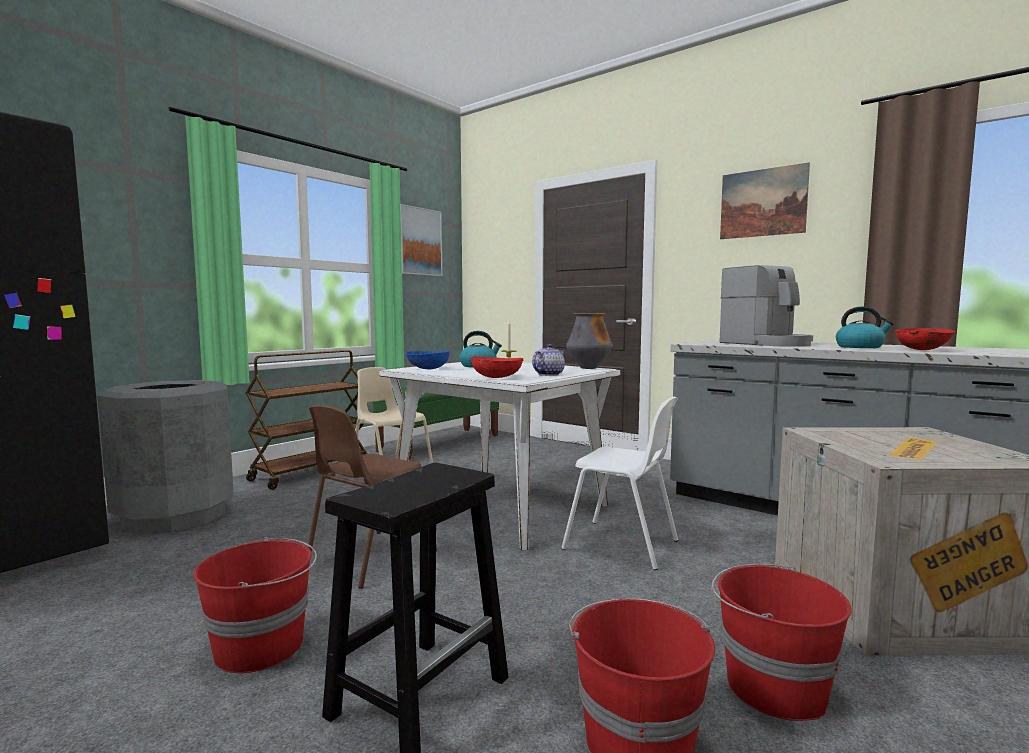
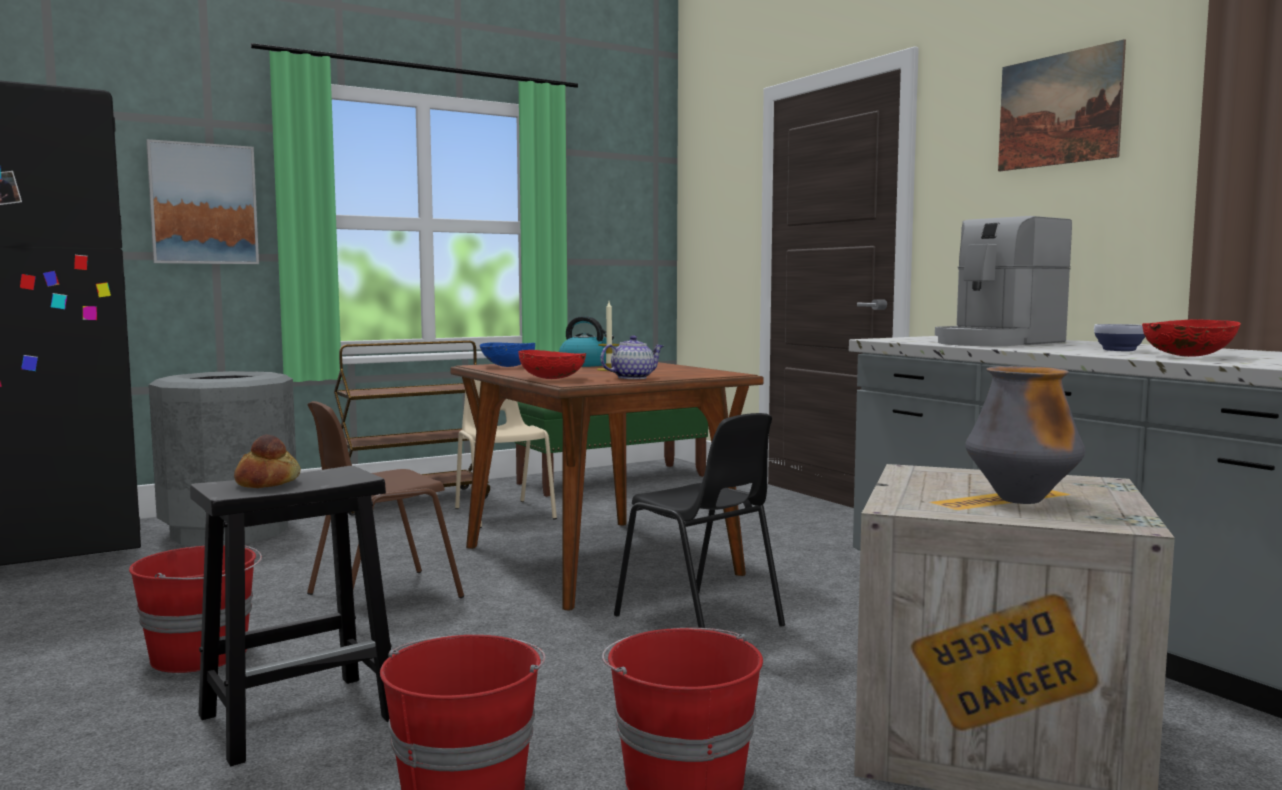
camera: 20 degrees right, 0 degrees up
(401, 488) = (268, 482): none -> bread
(419, 241) = (602, 186): picture -> picture (203, 204)
(500, 506) = (598, 560): white dining table -> brown dining table
(589, 368) = (721, 372): vase -> vase (1021, 500)
(622, 545) = (700, 621): white chair -> black chair
(766, 344) = (997, 342): coffee machine -> coffee machine turned 60 degrees clockwise
(860, 347) = (1118, 350): kettle -> bowl

